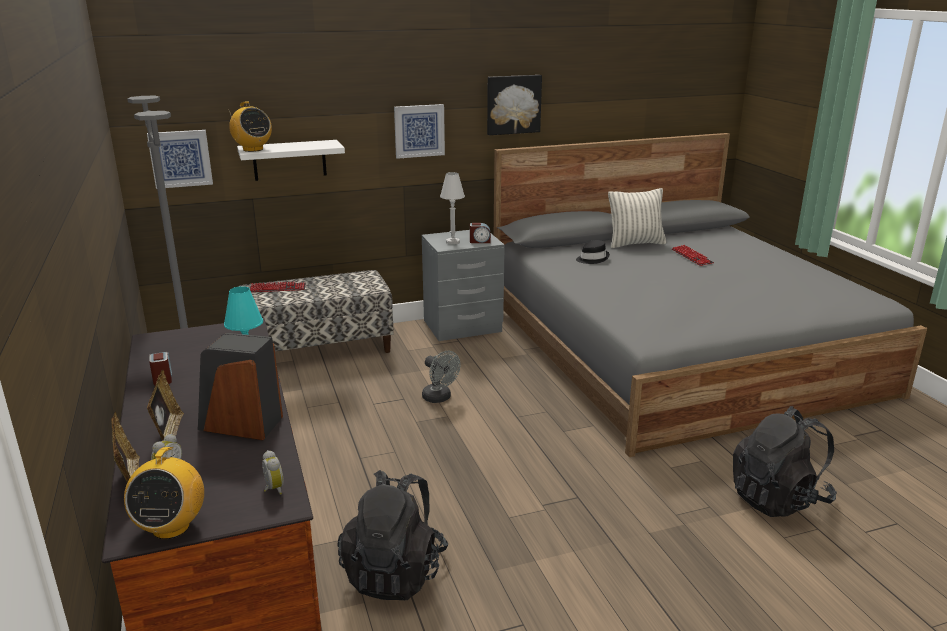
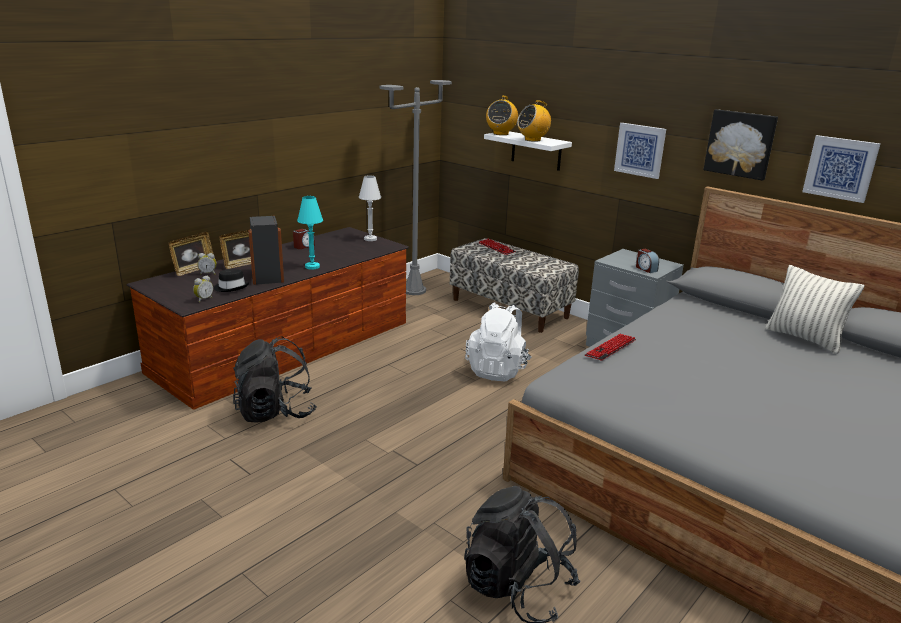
camera: 60 degrees right, 0 degrees up
(171, 527) = (157, 288): radio -> radio (533, 140)
(180, 158) = (472, 132): picture -> picture (840, 168)
(440, 398) = (497, 370): grey fan -> white backpack
(453, 242) = (625, 261): white table lamp -> white table lamp (370, 239)
(592, 259) = (715, 324): black hat -> black hat (231, 287)
(692, 257) = (823, 373): keyboard -> keyboard (610, 348)

